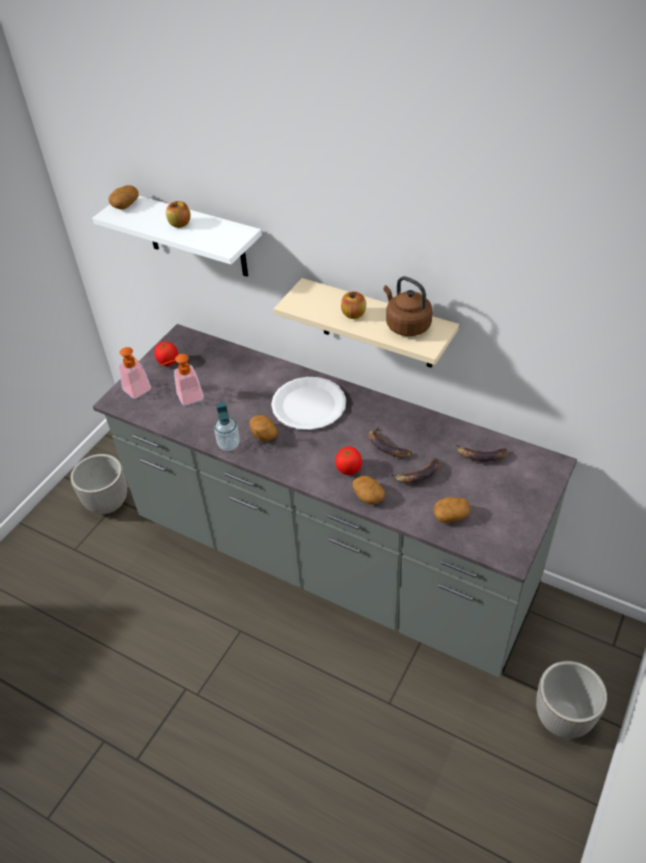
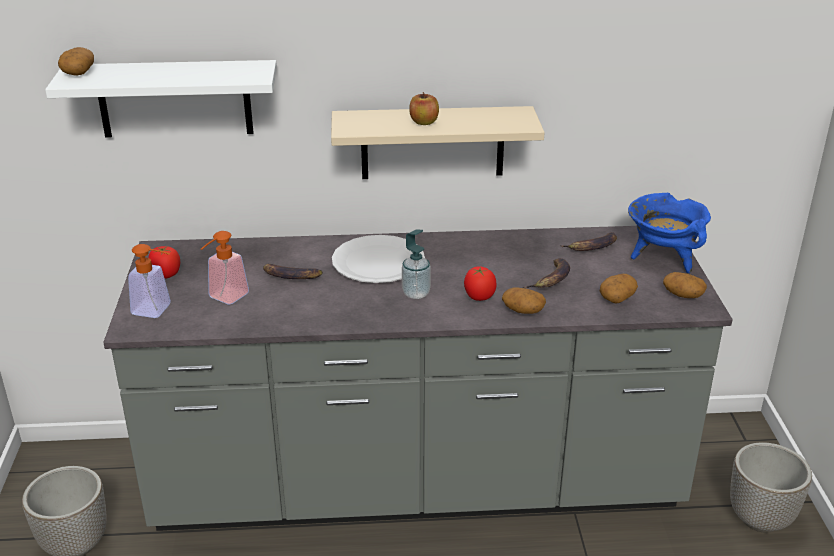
camera: 35 degrees left, 15 degrees down
(180, 224) = (173, 73): apple -> none
(229, 444) = (323, 320): soap dispenser -> soap dispenser (416, 293)
(263, 434) = (354, 299): potato -> potato (682, 295)
(387, 446) = (497, 268): banana -> banana (290, 276)
(406, 325) = (486, 117): brown kettle -> none
(528, 492) = (663, 259): none -> blue cooking pot

